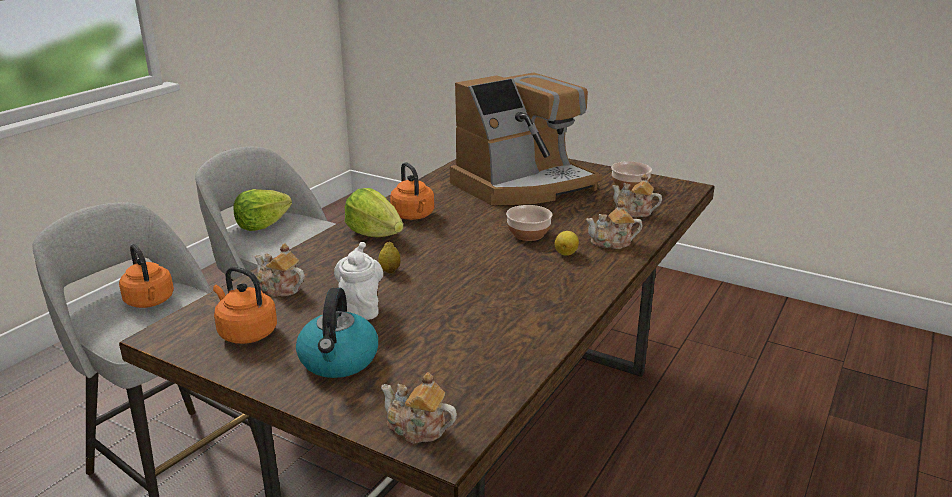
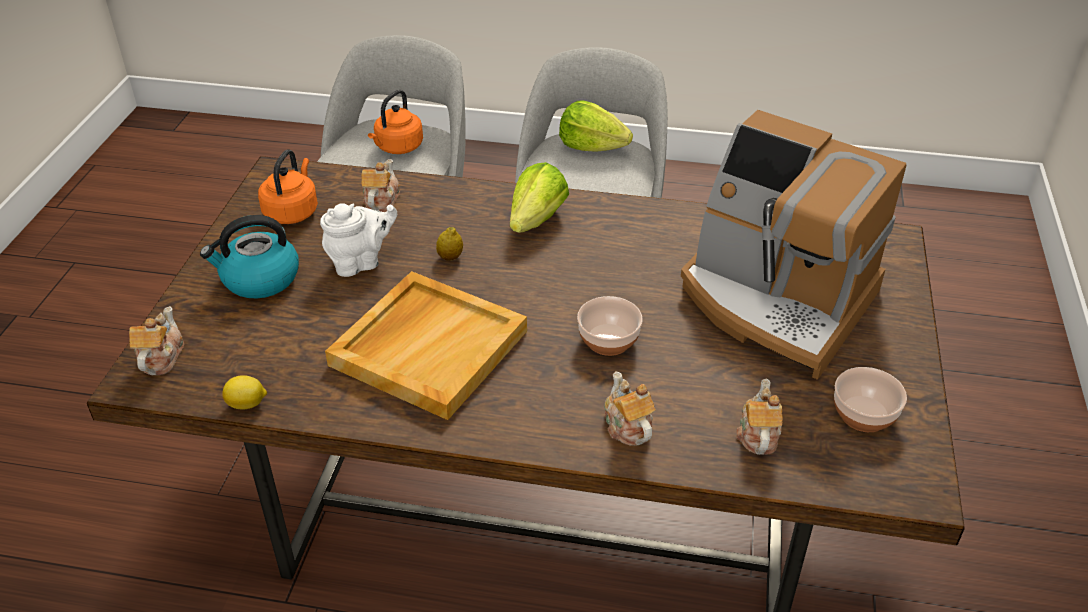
camera: 70 degrees right, 15 degrees up
(414, 216) = (604, 233): orange kettle -> none
(493, 294) = (428, 347): none -> beige tray
(566, 253) = (568, 387): lemon -> lemon (247, 404)

